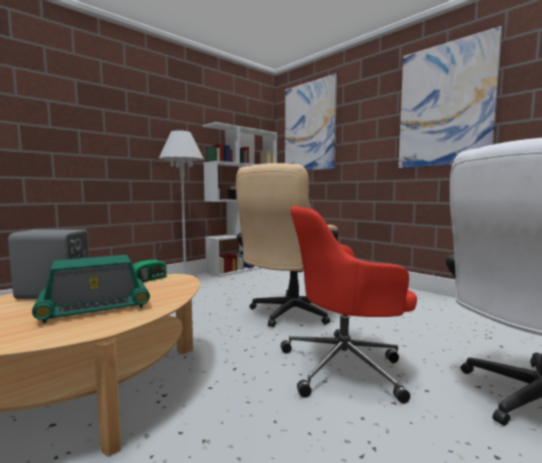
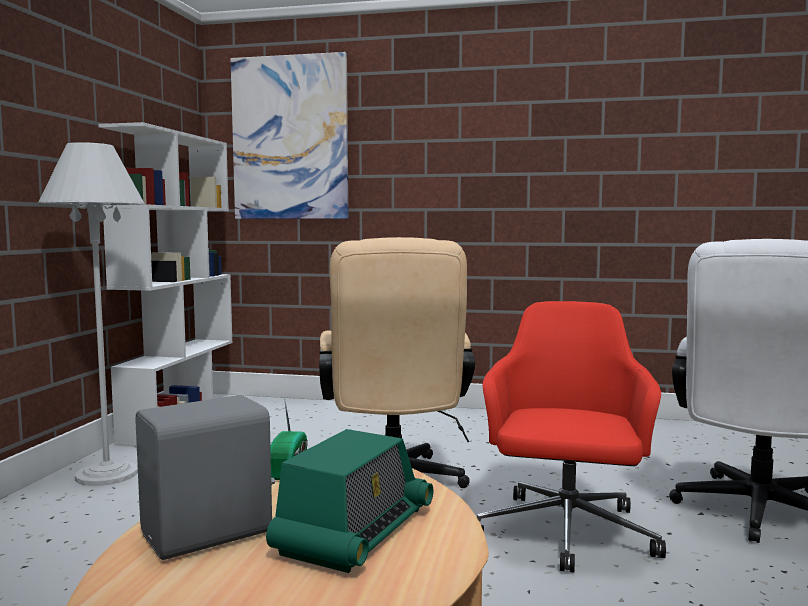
camera: 35 degrees left, 0 degrees up
(345, 366) = (565, 534): red office chair -> red office chair turned 150 degrees clockwise
(445, 106) = (533, 138): picture -> none

